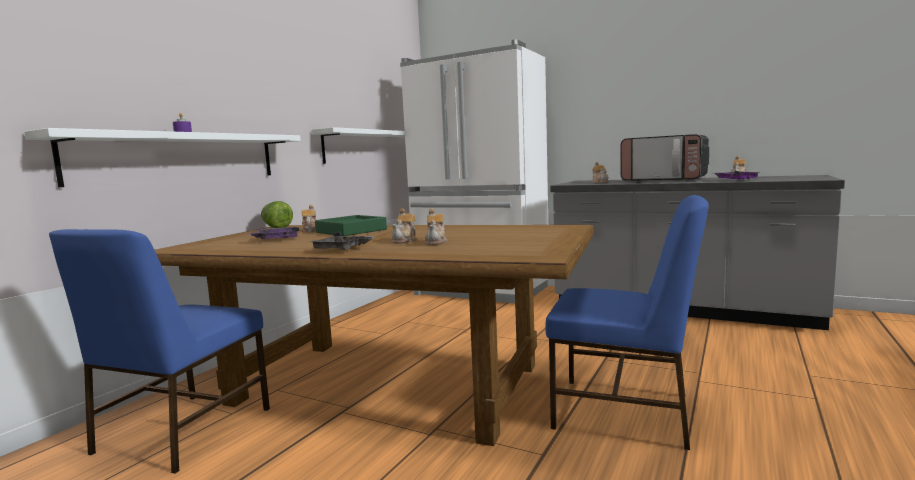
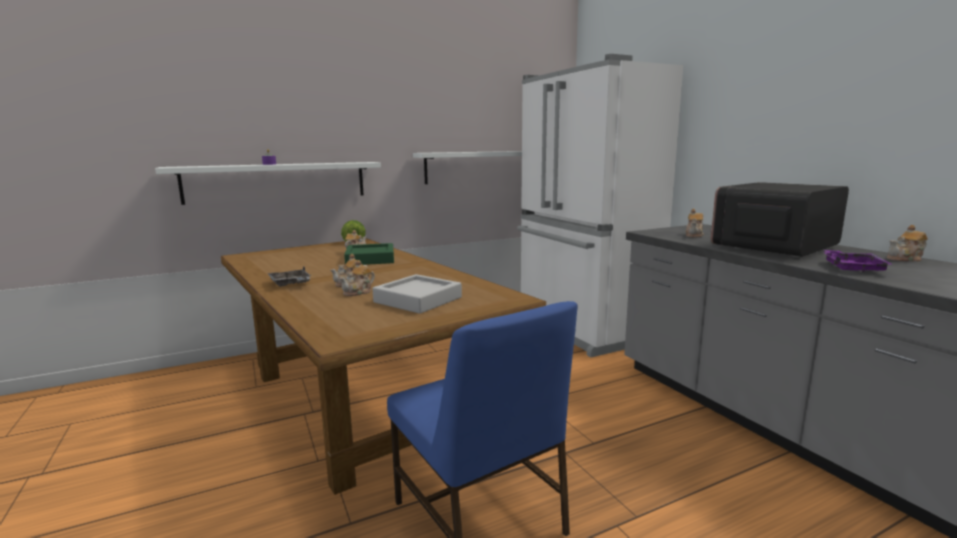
camera: 35 degrees right, 5 degrees up
(181, 431) = (218, 389): blue chair -> none
(276, 239) = (307, 259): purple tray -> none
(505, 237) = (418, 300): none -> grey tray
(665, 180) = (773, 247): microwave -> microwave turned 75 degrees clockwise

